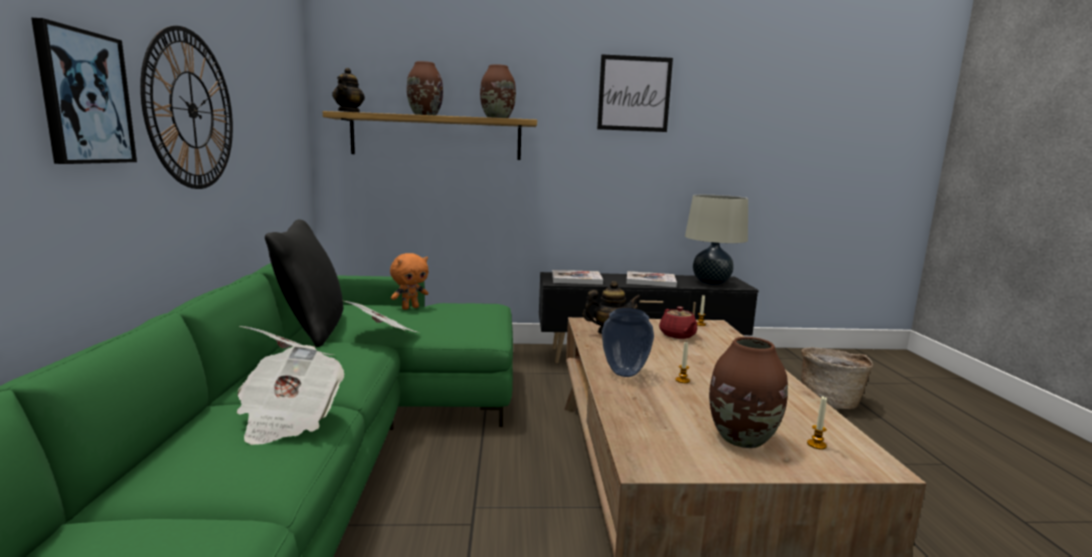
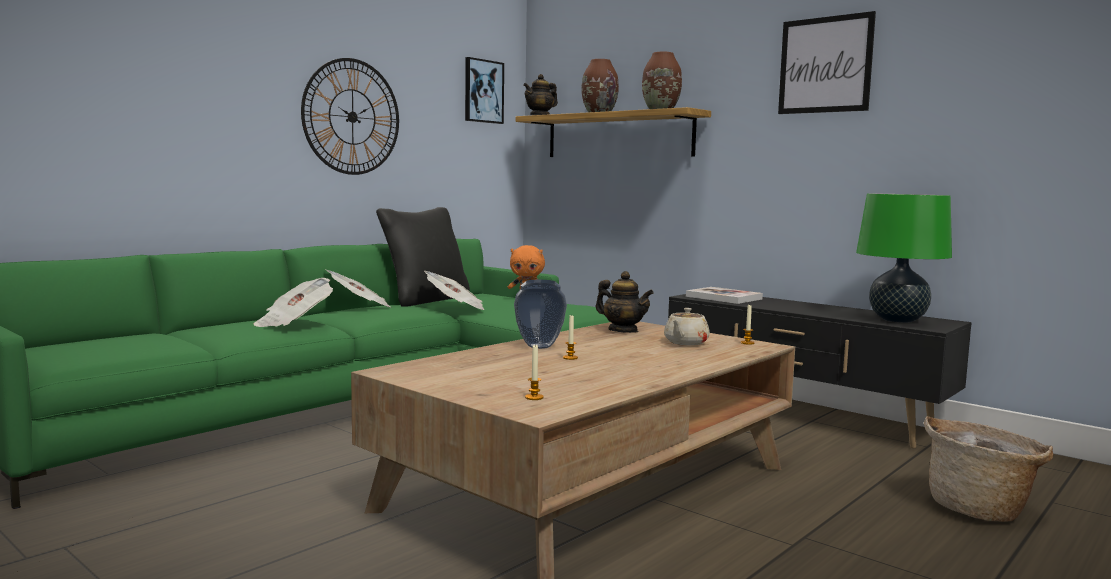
camera: 45 degrees right, 5 degrees down
(84, 97) = (253, 109): picture -> picture (483, 91)
(650, 281) = (812, 309): book -> none
(677, 335) = (685, 343): red teapot -> beige teapot
(711, 282) = (897, 320): beige table lamp -> green table lamp
(742, 438) = (491, 382): brown vase -> none

